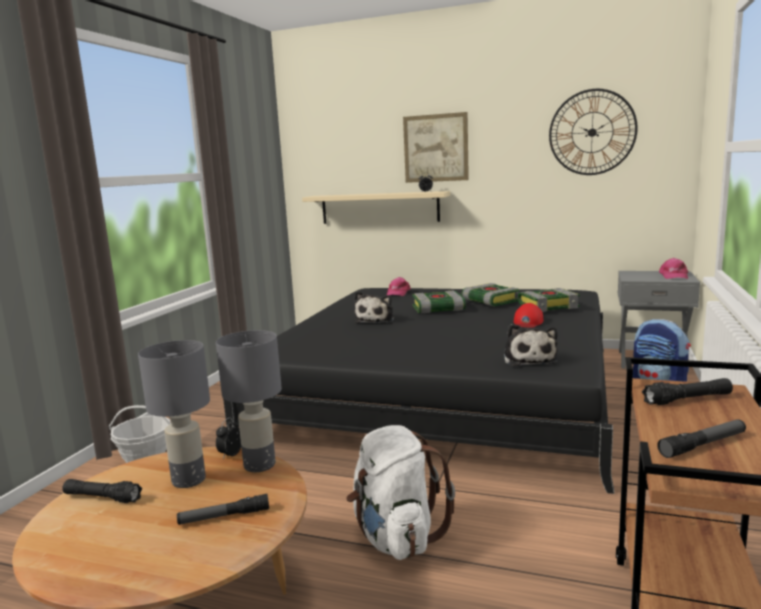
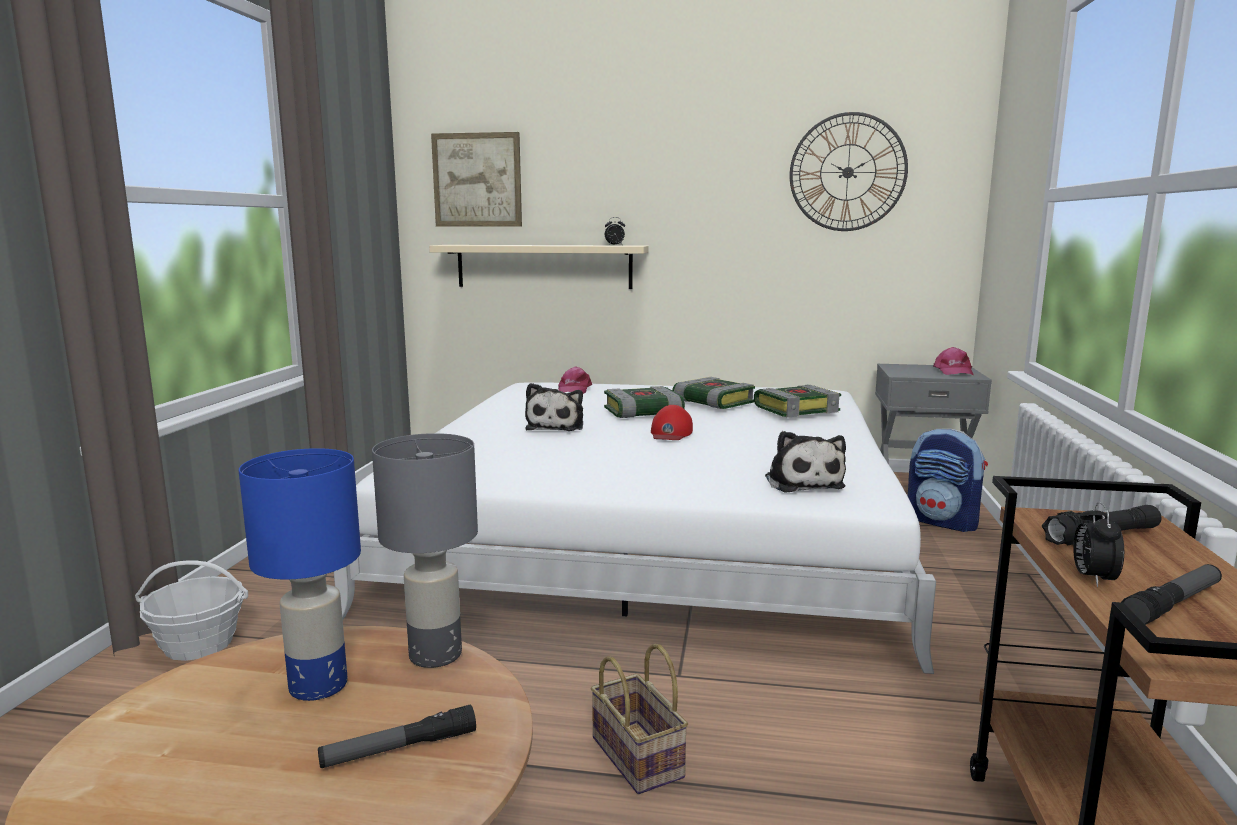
camera: 10 degrees left, 0 degrees up
(102, 498) = (165, 725): black flashlight -> none
(188, 480) = (316, 686): grey table lamp -> blue table lamp
(230, 454) = (380, 639): alarm clock -> alarm clock (1092, 578)
(396, 537) = (640, 758): white backpack -> basket
(436, 148) = (629, 183): picture -> picture (477, 180)
(444, 390) = (652, 530): black bed -> white bed
(527, 322) = (777, 431): red cap -> red cap (671, 433)

